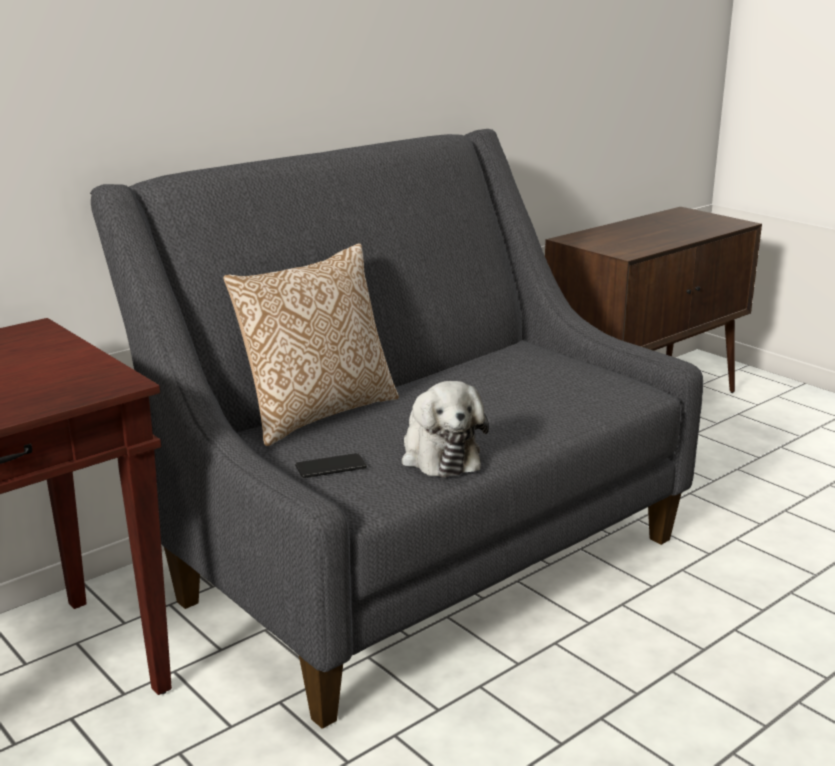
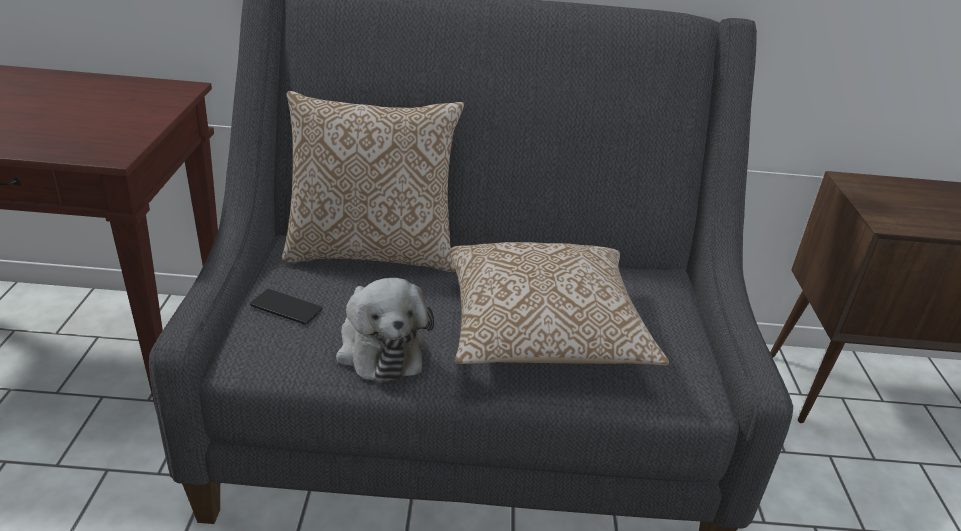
camera: 40 degrees right, 10 degrees up
(438, 455) = (379, 347): plush toy -> plush toy turned 45 degrees counterclockwise
(516, 403) = (542, 333): none -> pillow

